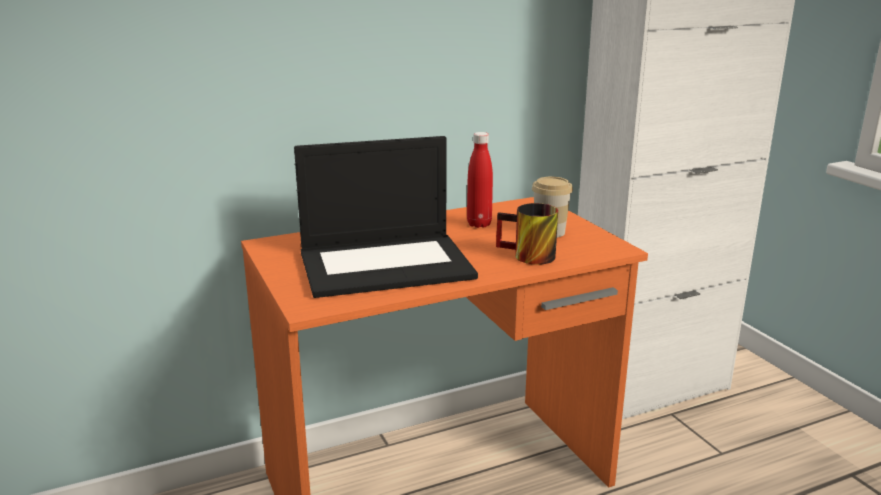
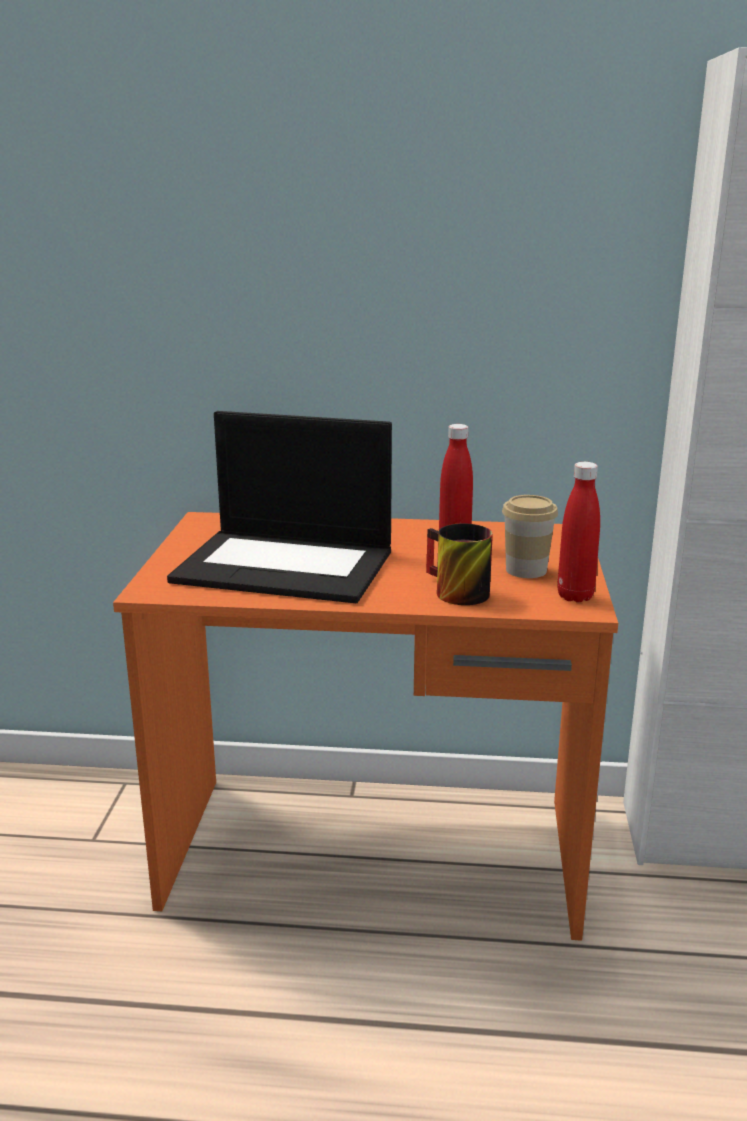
camera: 30 degrees right, 0 degrees up
(602, 242) = (575, 596): none -> red bottle

